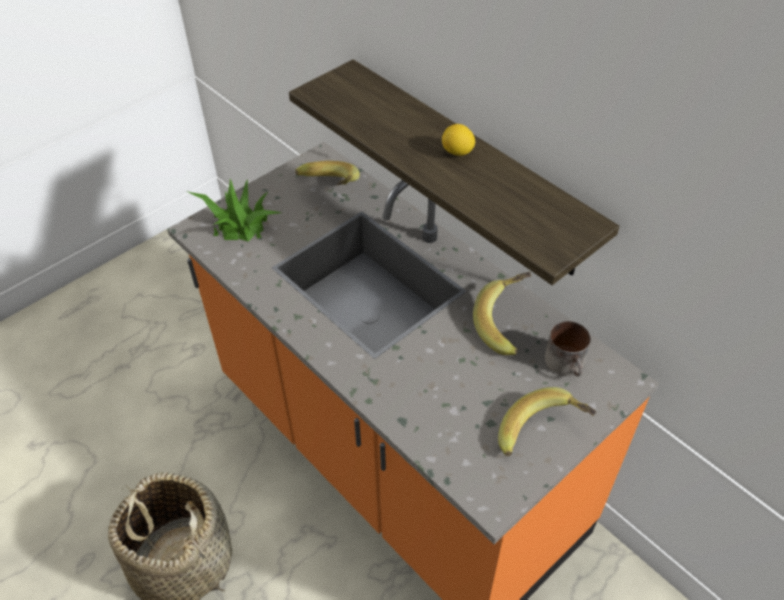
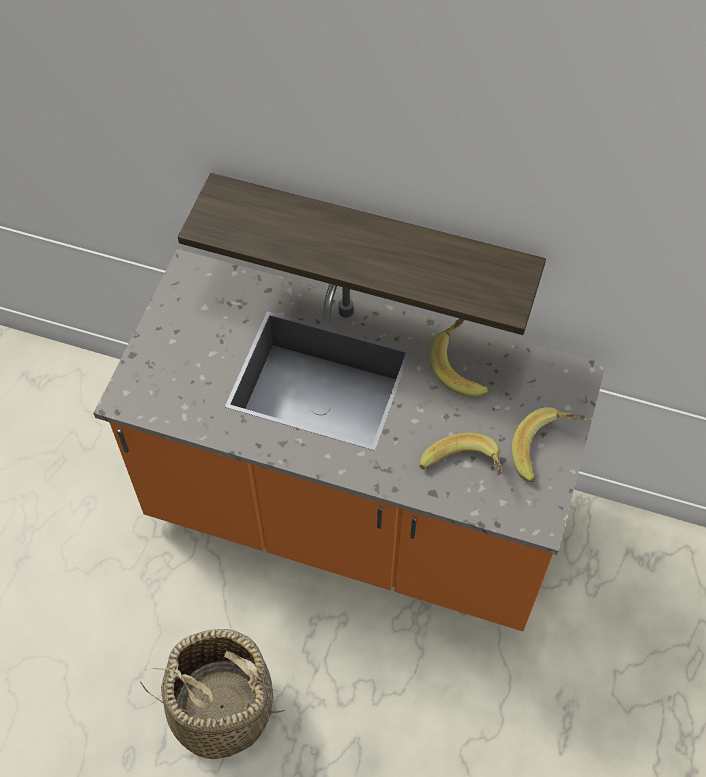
camera: 30 degrees left, 10 degrees up
(239, 224) = (161, 376): potted plant -> none
(327, 189) = (219, 301): banana -> banana (463, 470)
(457, 152) = (376, 240): lemon -> none
(568, 364) = (530, 380): mug -> none

